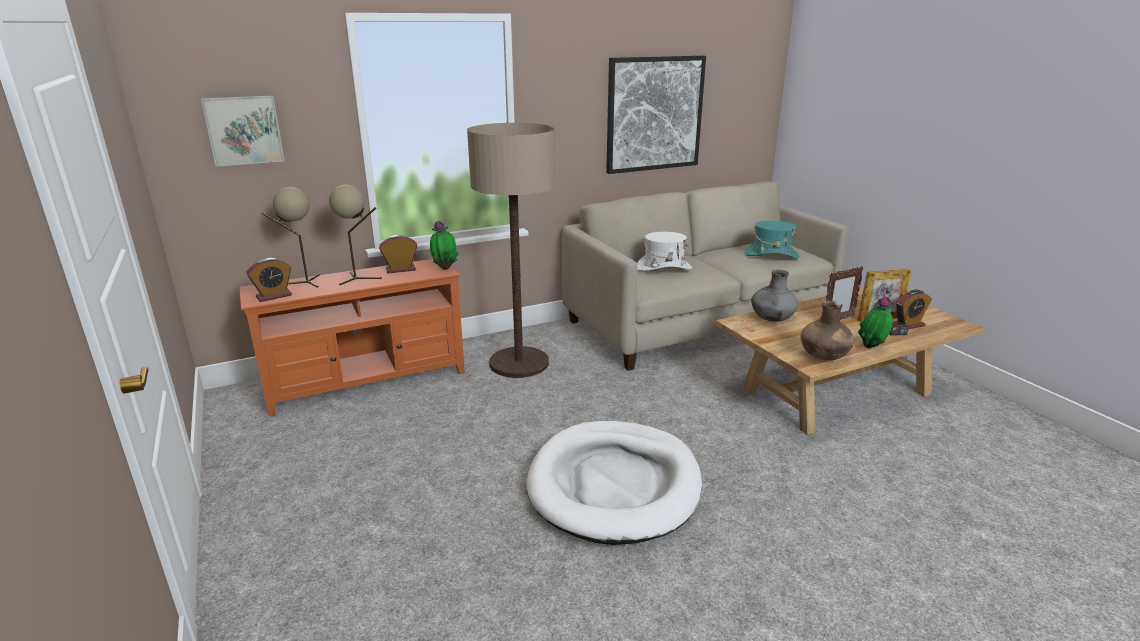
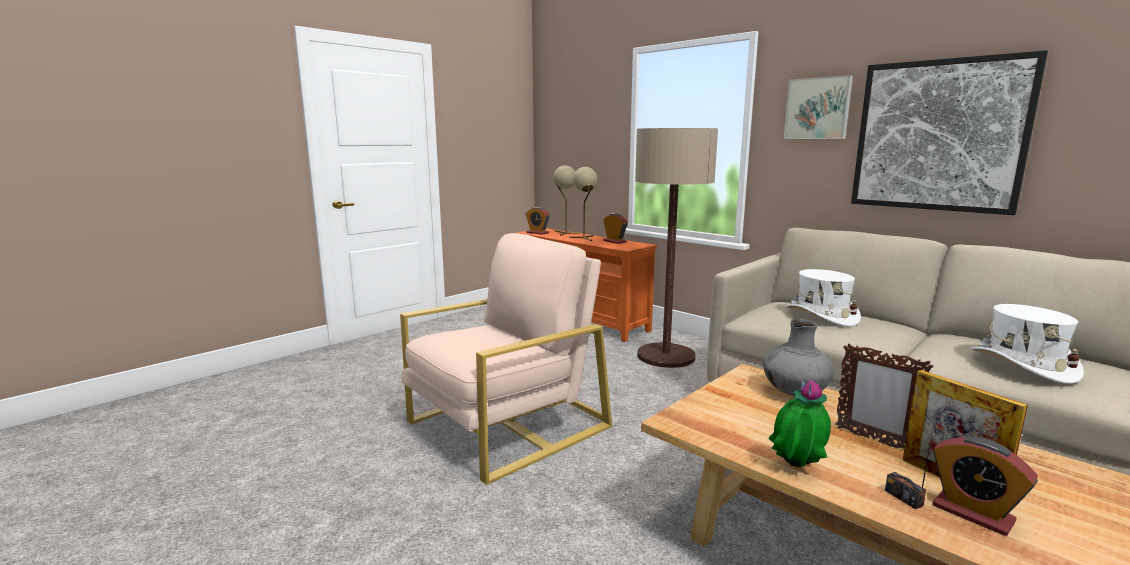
camera: 70 degrees right, 10 degrees down
(244, 130) = (573, 130): picture -> picture (818, 108)
(445, 268) = (633, 247): potted plant -> none
(614, 485) = (506, 424): white dog bed -> beige armchair
(771, 255) = (1022, 365): turquoise hat -> white hat
(824, 357) = (711, 430): brown vase -> none

